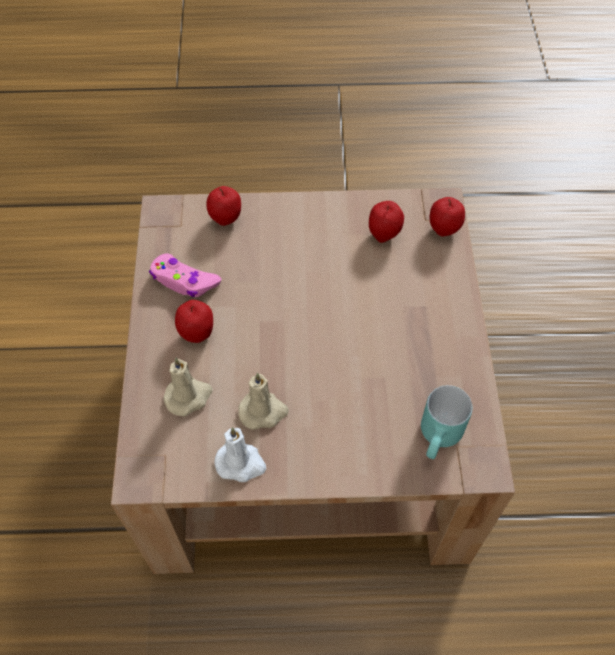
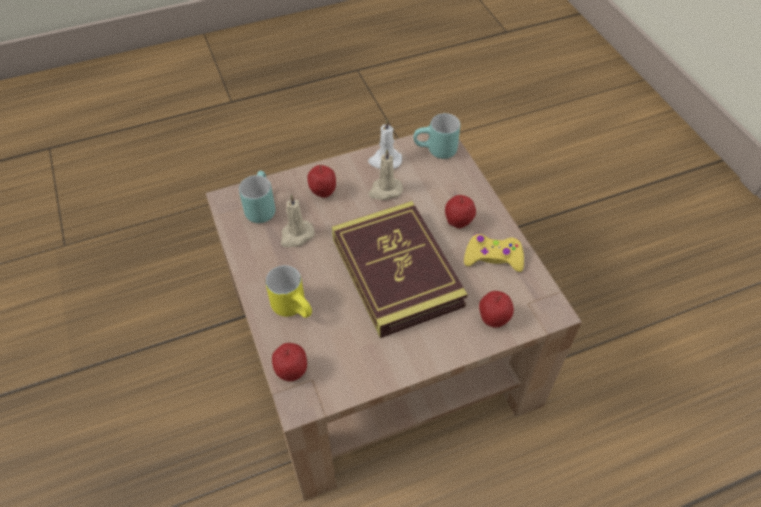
camera: 160 degrees right, 5 degrees down
(162, 454) = (435, 152): none -> turquoise mug
(184, 281) = (493, 257): pink game controller -> yellow game controller
(189, 396) = (439, 185): beige candle -> beige candle (296, 235)
(299, 297) = (396, 272): none -> book
(384, 235) = (346, 350): apple -> apple (323, 193)
(424, 291) = (295, 307): none -> yellow mug

